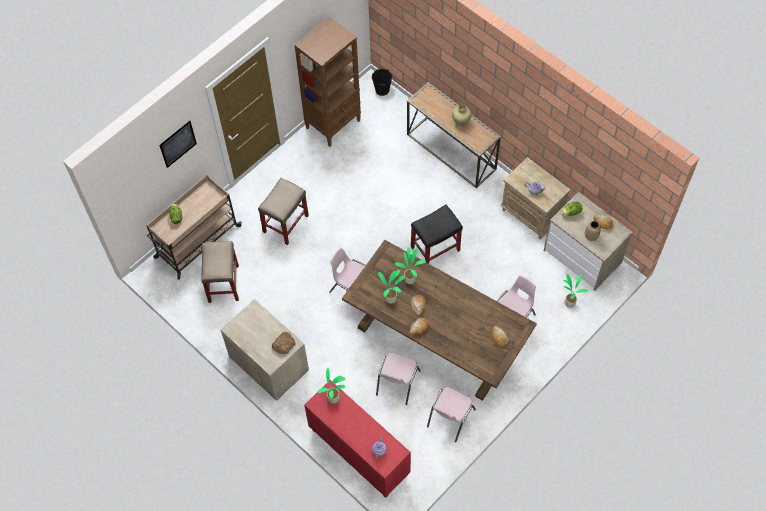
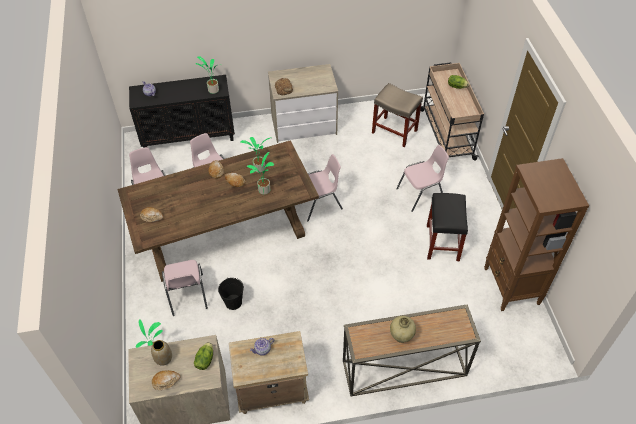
camera: 125 degrees right, 10 degrees down
(178, 144) = (497, 47): picture -> none
(286, 223) = (421, 194): beige stool -> pink chair
(358, 452) = (189, 136): red cabinet -> black cabinet
(382, 90) = (531, 356): black bucket -> black bucket (233, 302)
(435, 248) = (306, 283): black stool -> black stool (443, 243)

